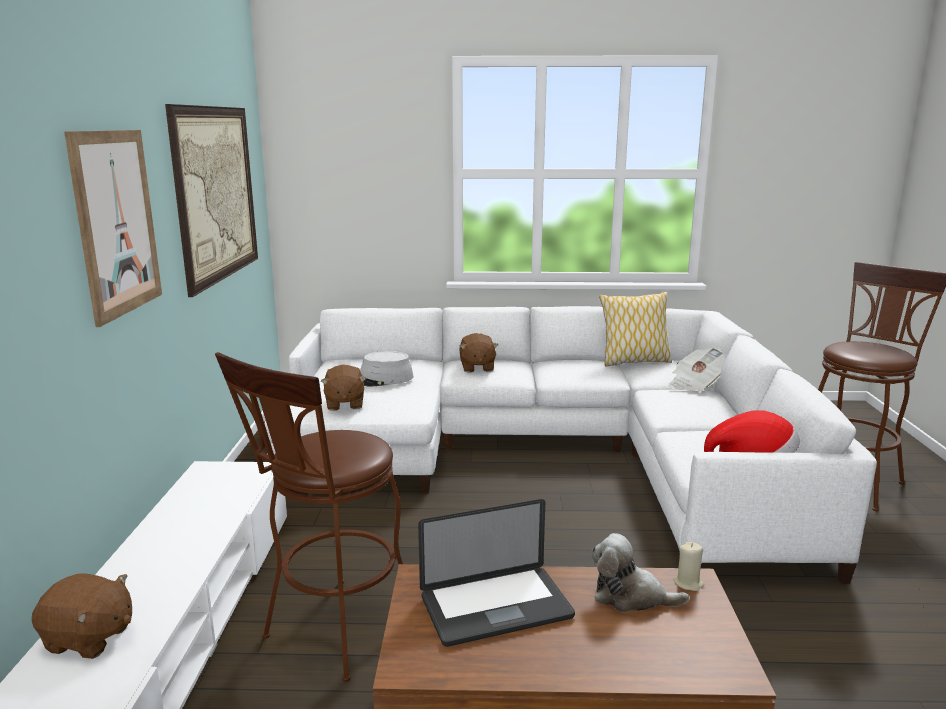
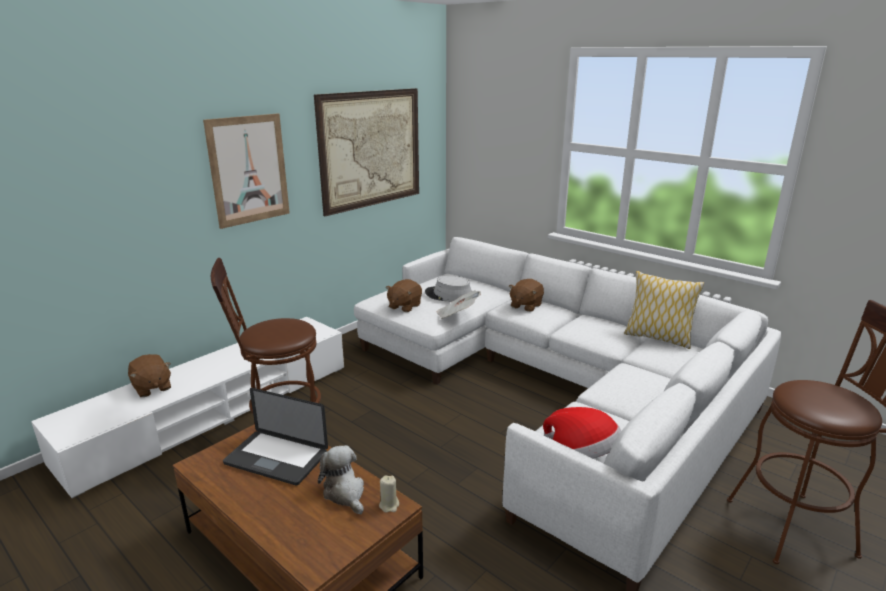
camera: 40 degrees right, 5 degrees up
(696, 385) = (671, 375): newspaper -> newspaper (457, 315)

